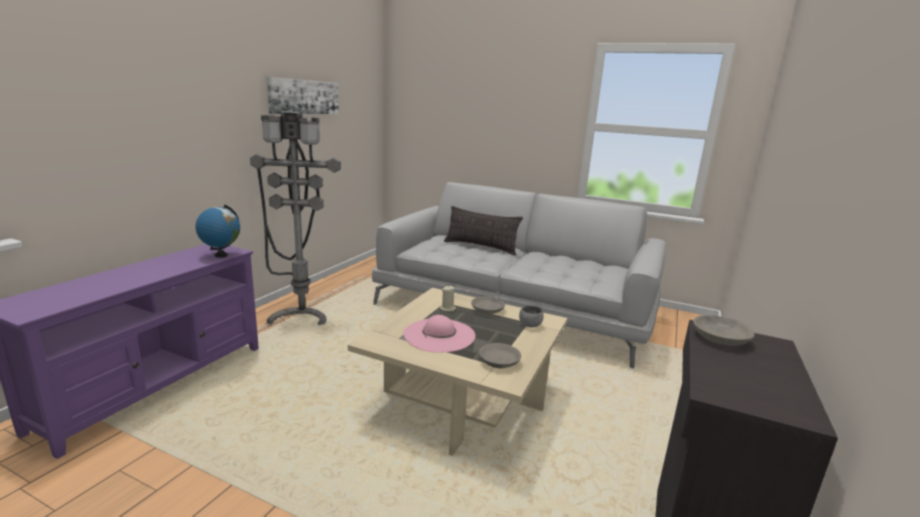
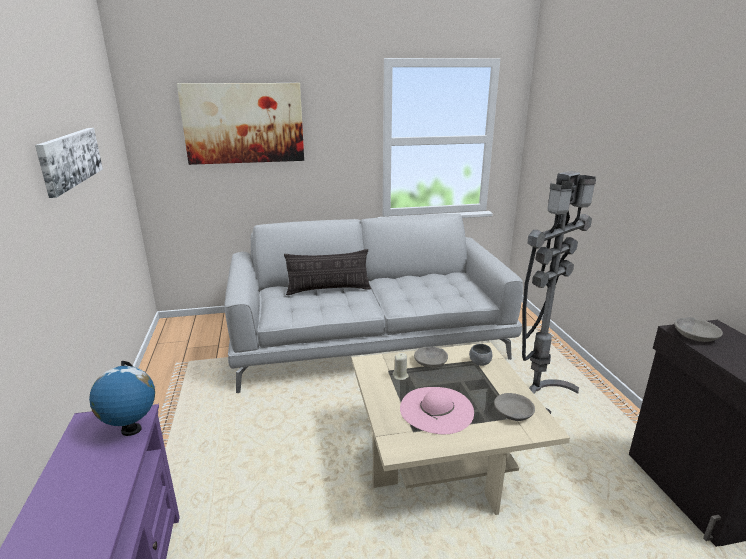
camera: 35 degrees left, 5 degrees up
(301, 314) = (169, 444): grey floor lamp -> grey floor lamp (539, 391)
(466, 98) = (244, 123): none -> picture

